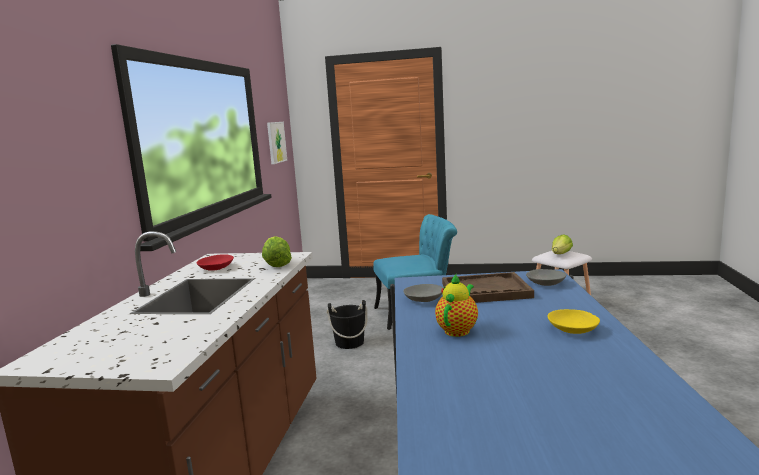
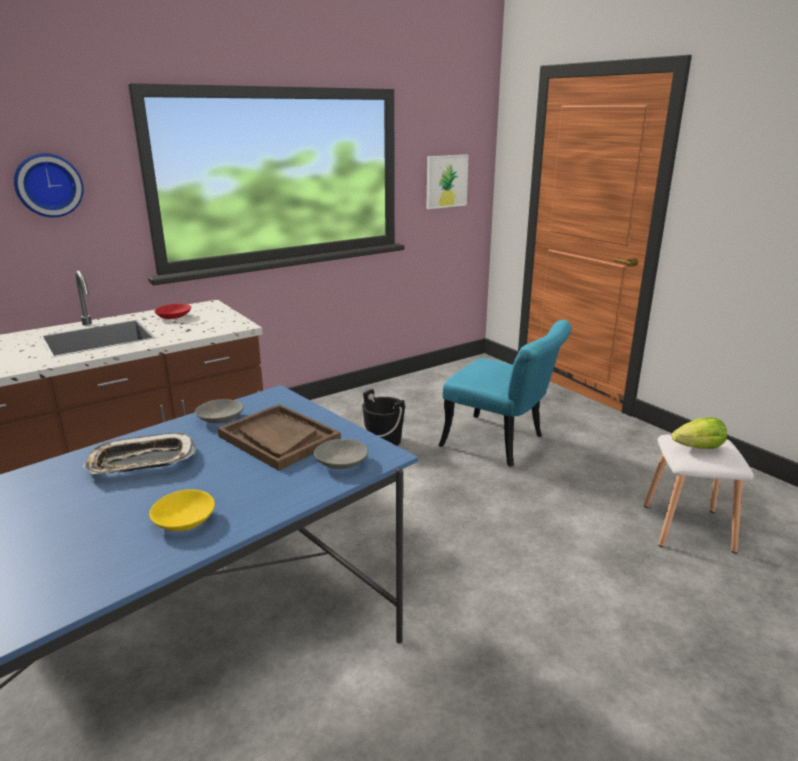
camera: 45 degrees right, 10 degrees up
(64, 148) = (48, 185): none -> wall clock
(277, 264) = (204, 330): lettuce -> none
(458, 330) = (141, 461): teapot -> tray

